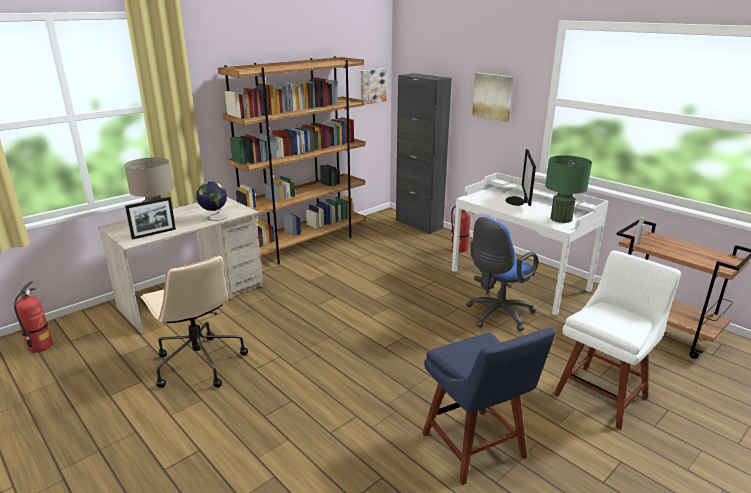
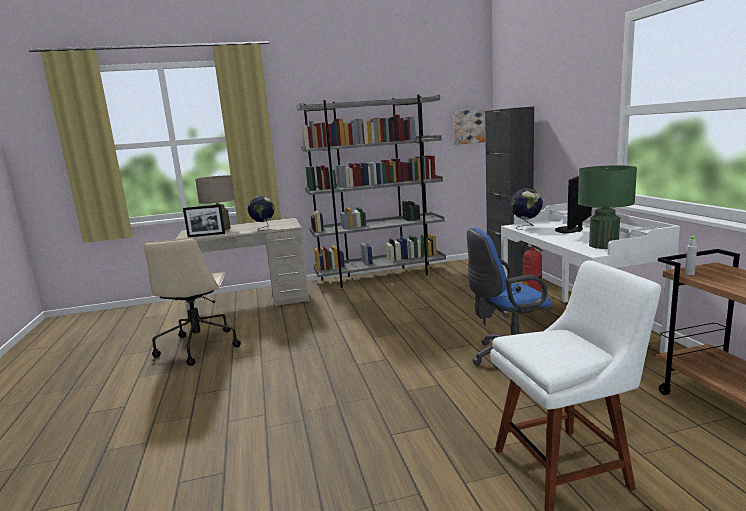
camera: 30 degrees right, 10 degrees down
(40, 346) = (123, 318): fire extinguisher -> none
(306, 244) = (380, 276): brown bookcase -> grey bookcase
(476, 449) = (341, 477): blue chair -> none
(479, 199) = (526, 227): none -> globe
(493, 96) = (570, 119): picture -> none

